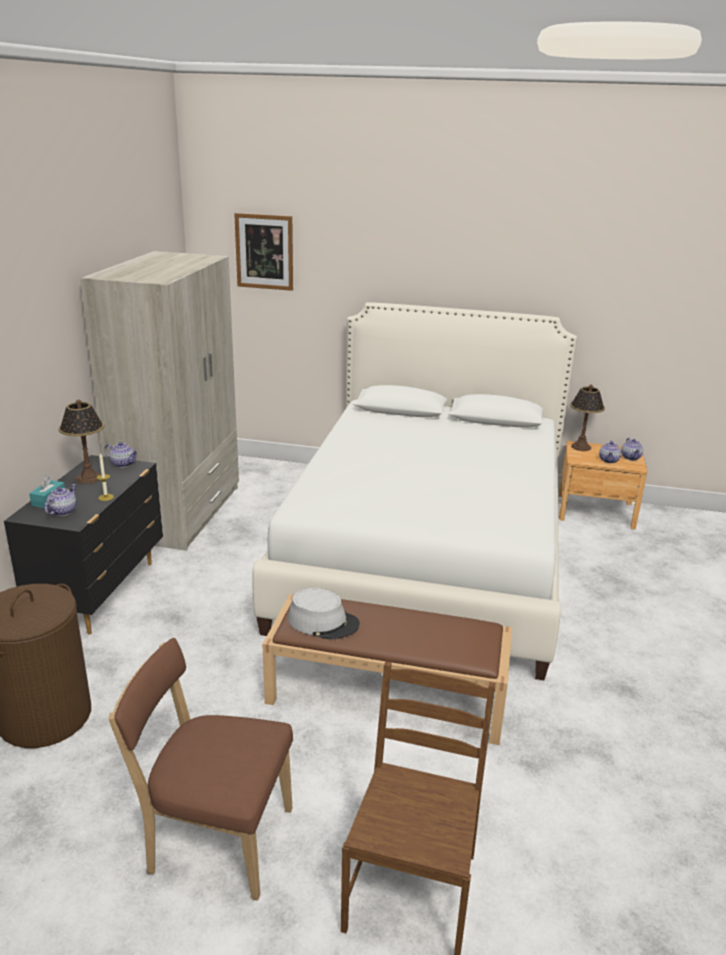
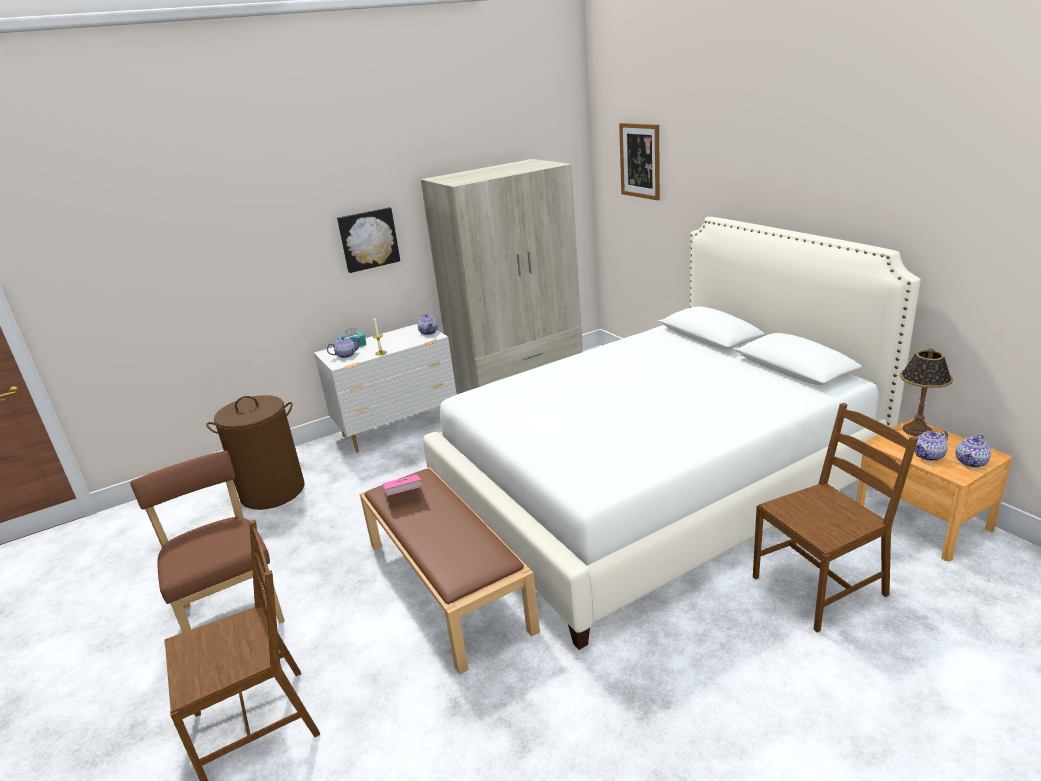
camera: 50 degrees right, 0 degrees up
(39, 358) = (368, 239): none -> picture
(88, 478) = (395, 337): table lamp -> none
(101, 592) = (398, 428): black dresser -> white dresser
(323, 622) = (403, 495): grey hat -> pink book
(603, 570) = (820, 586): none -> brown chair

